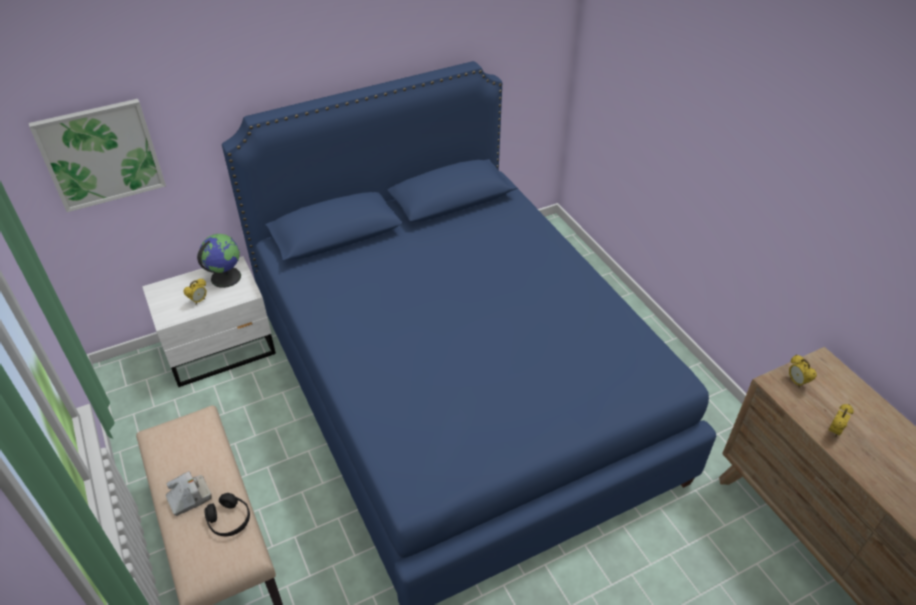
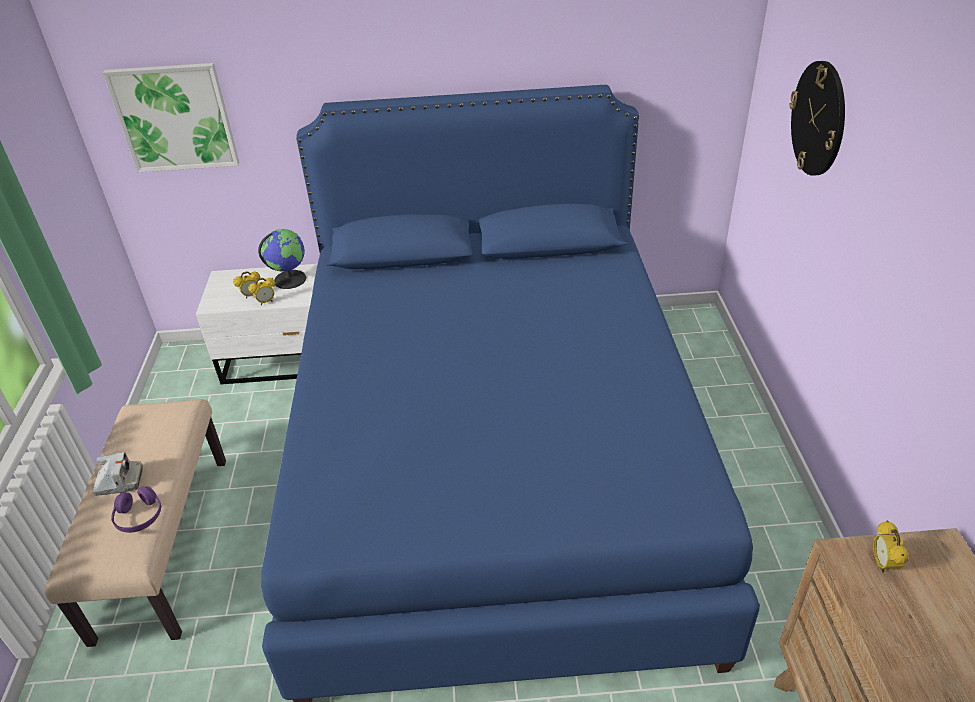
camera: 25 degrees right, 5 degrees down
(229, 520) = (139, 516): black headphones -> purple headphones
(655, 75) = (818, 119): none -> wall clock
(834, 431) = (910, 652): alarm clock -> alarm clock (266, 302)

